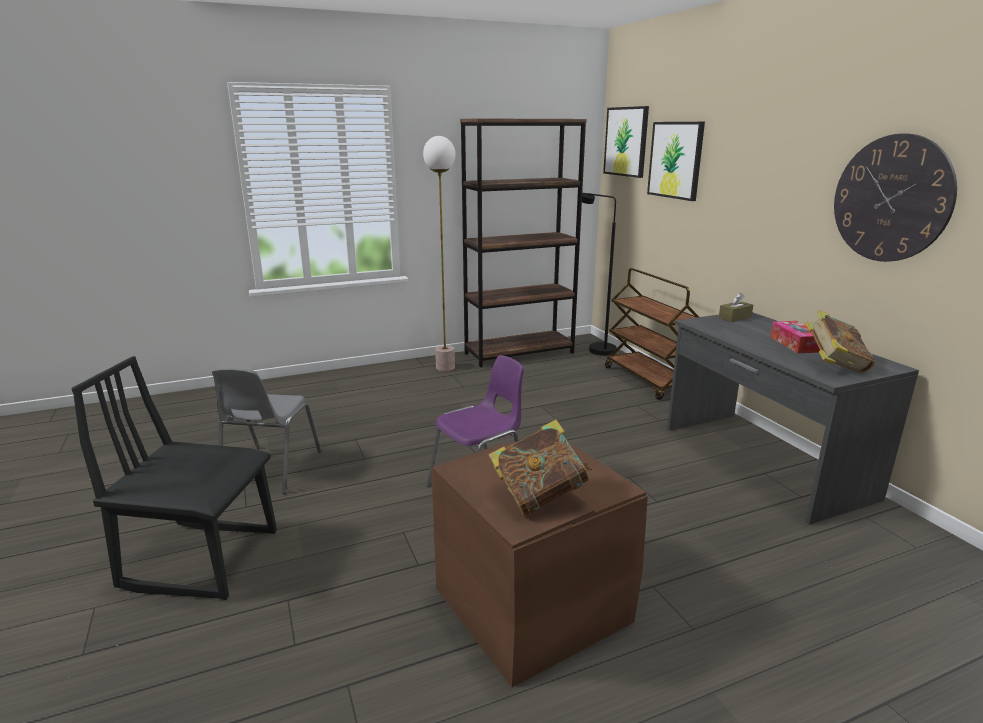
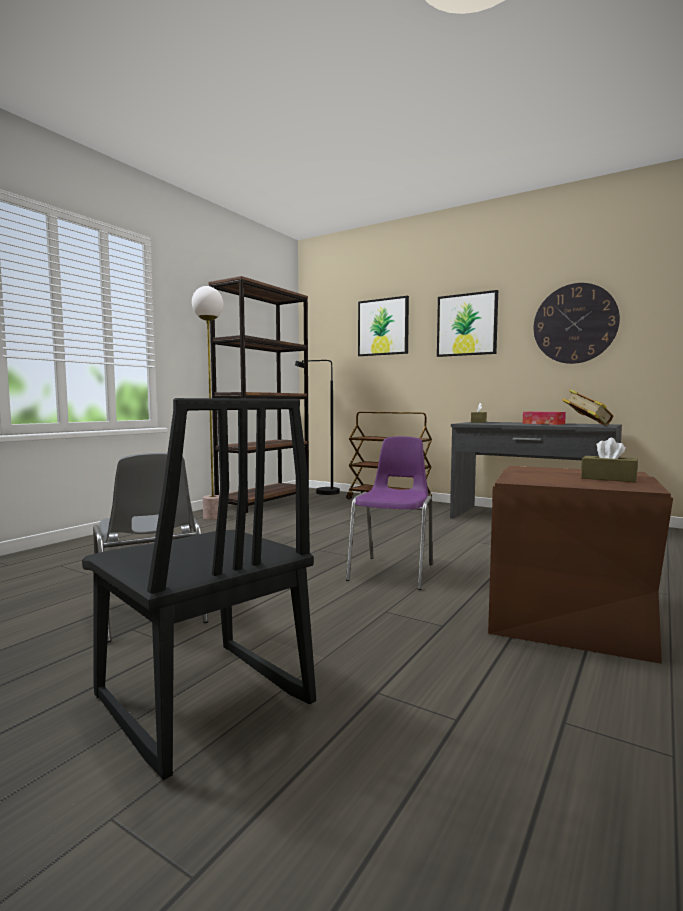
camera: 35 degrees left, 15 degrees down
(202, 558) = (201, 702): black chair -> black chair turned 105 degrees counterclockwise
(539, 497) = (608, 478): book -> brown tissue box
(626, 141) = (327, 321): picture -> picture (467, 324)

